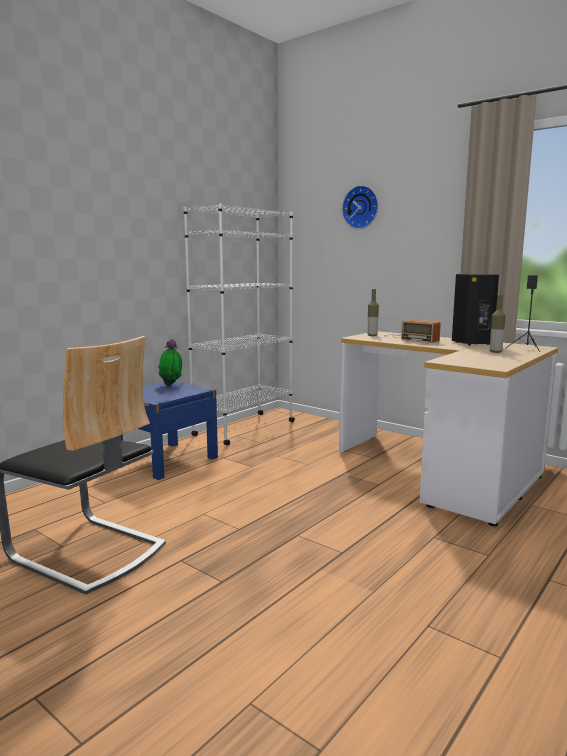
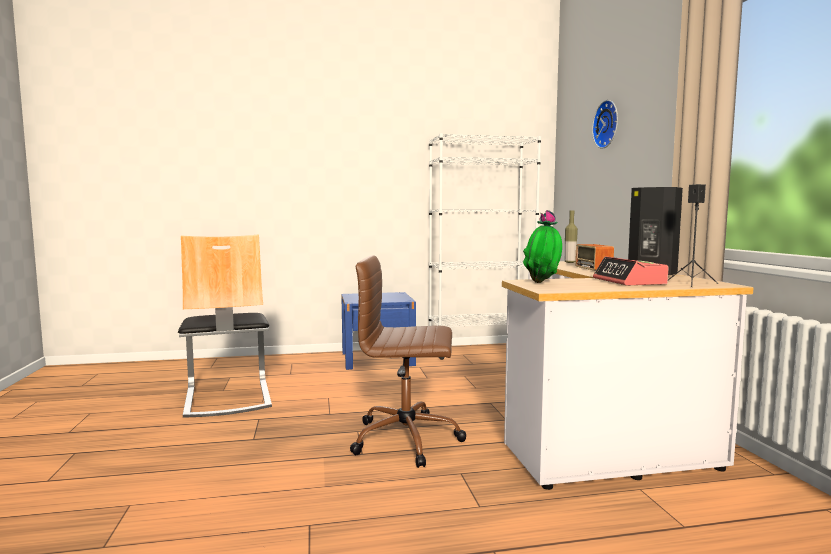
camera: 40 degrees right, 5 degrees down
(171, 385) = (394, 294): potted plant -> potted plant (543, 283)
(349, 526) = (408, 439): none -> brown office chair
(495, 352) = (629, 282): bottle -> alarm clock

